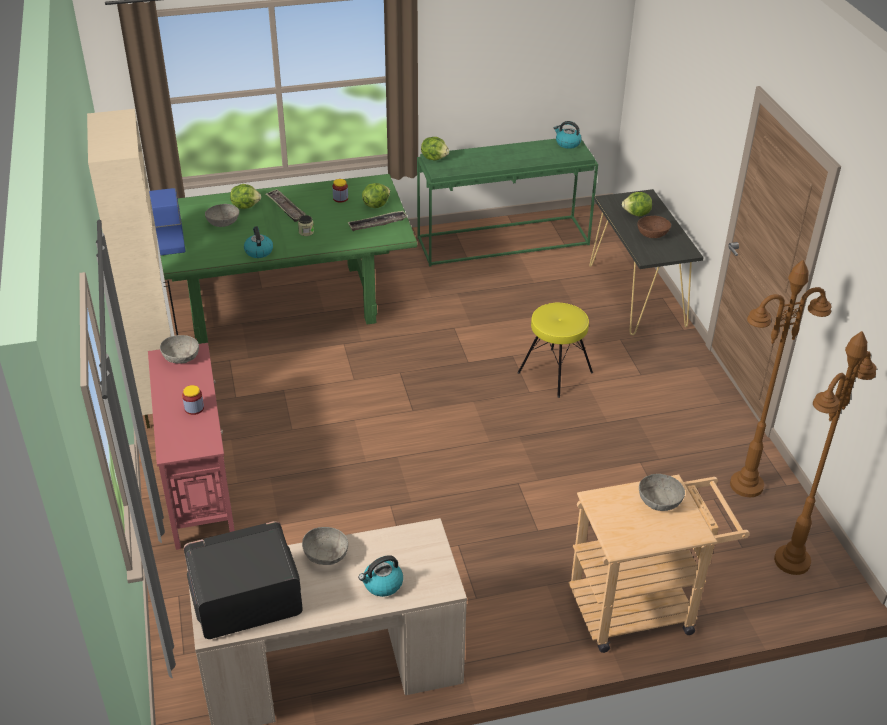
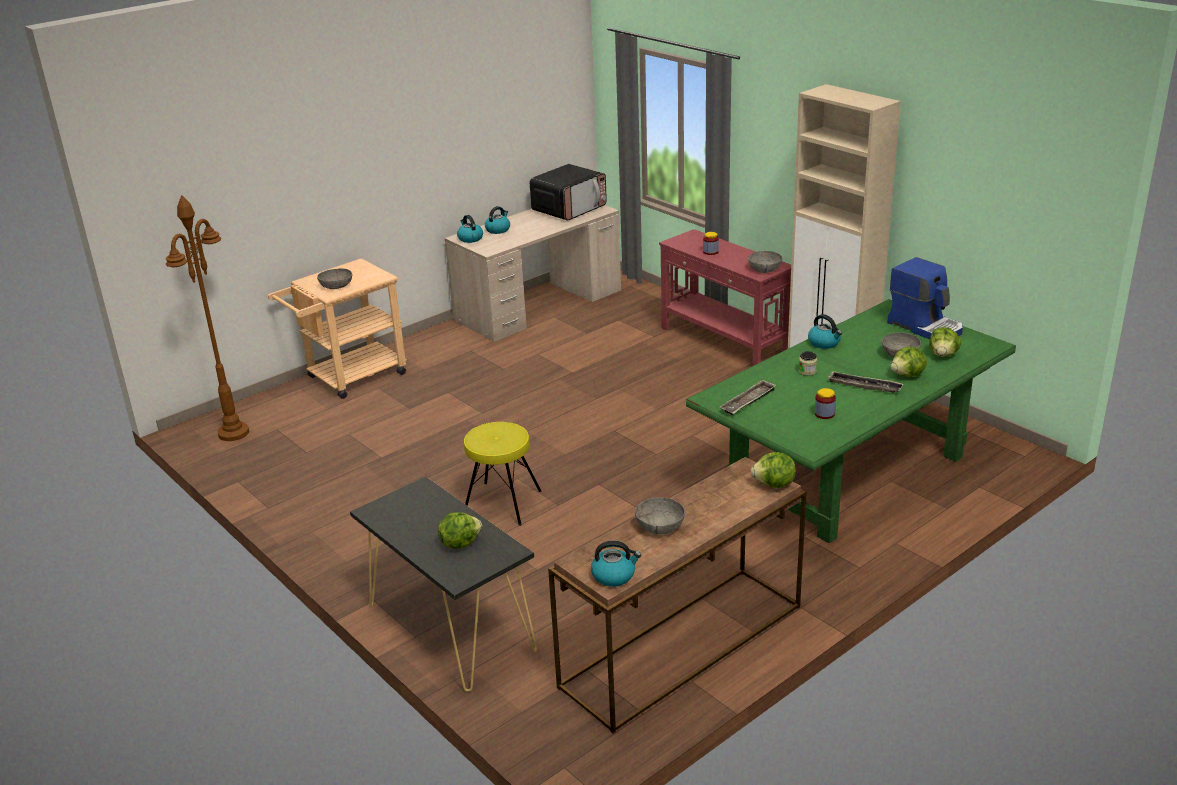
camera: 155 degrees right, 10 degrees down
(326, 555) = (542, 229): grey bowl -> grey bowl (659, 526)
(376, 205) = (777, 420): lettuce -> lettuce (943, 355)
(433, 577) = (470, 238): none -> kettle
(504, 240) = (682, 648): green console table -> brown console table
(652, 234) = (426, 521): brown bowl -> none
(746, 485) = (276, 470): brown floor lamp -> none

